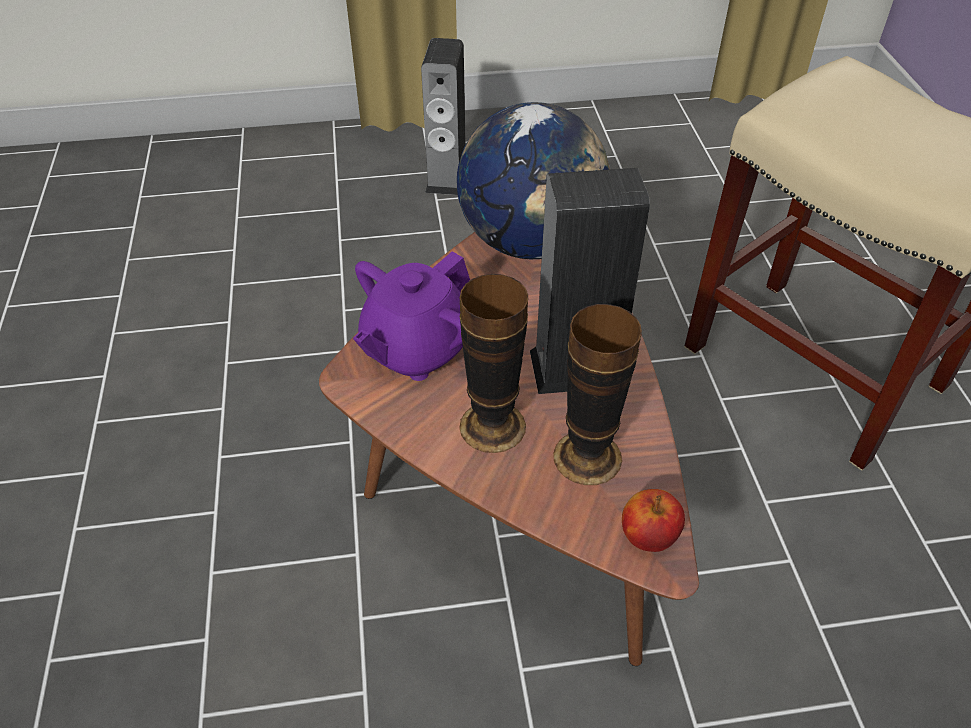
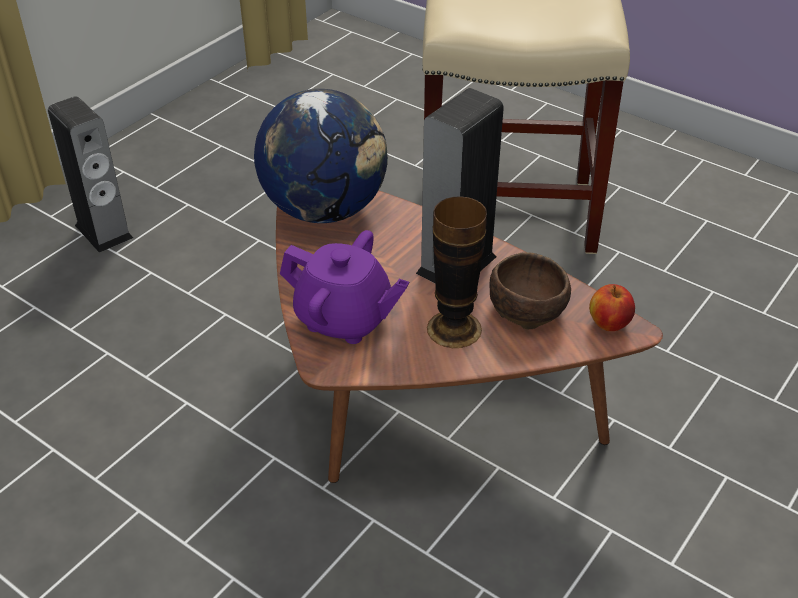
camera: 45 degrees left, 5 degrees down
(415, 349) = (344, 319): purple teapot -> purple teapot turned 60 degrees counterclockwise
(587, 457) = (527, 307): vase -> brown bowl

